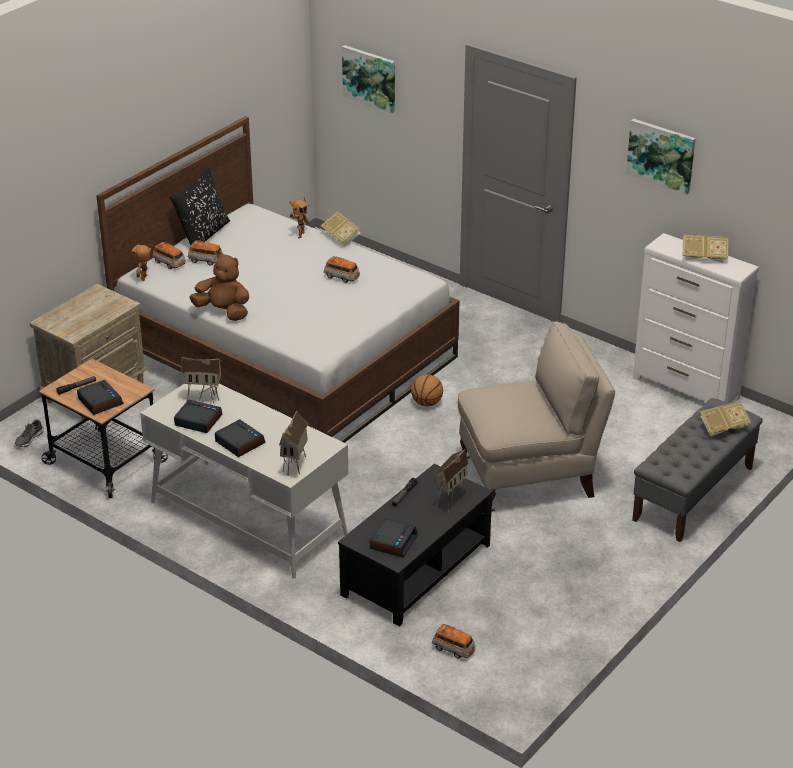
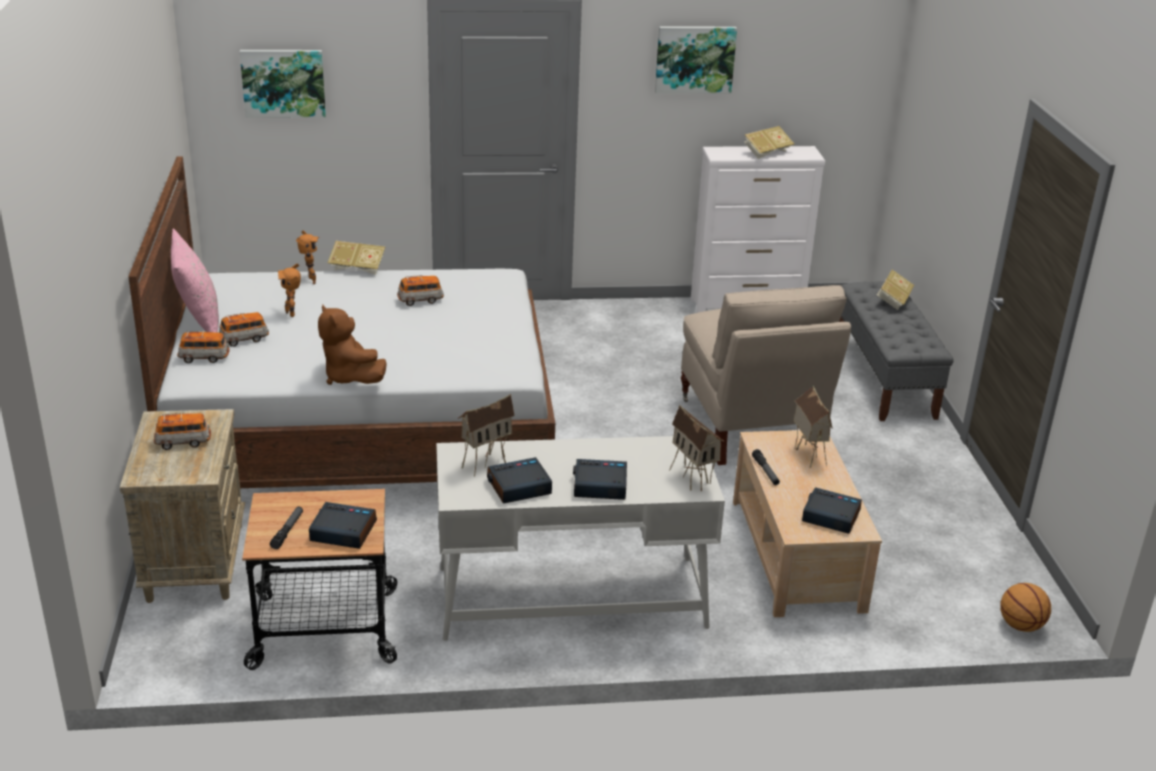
camera: 45 degrees left, 5 degrees down
(29, 439) = (186, 654): shoe -> none
(146, 278) = (201, 382): toy robot -> toy robot (292, 313)
(203, 235) = (198, 318): black pillow -> pink pillow
(223, 312) = (350, 377): brown plush toy -> brown plush toy turned 105 degrees counterclockwise
(393, 542) = (830, 516): alarm clock -> alarm clock turned 45 degrees counterclockwise
(415, 569) = (795, 554): black coffee table -> beige coffee table
(426, 403) = (566, 409): basketball -> basketball (1020, 626)
(453, 649) = (940, 604): toy car -> toy car (183, 442)
(529, 476) = (750, 427): beige chair -> beige chair turned 135 degrees clockwise

